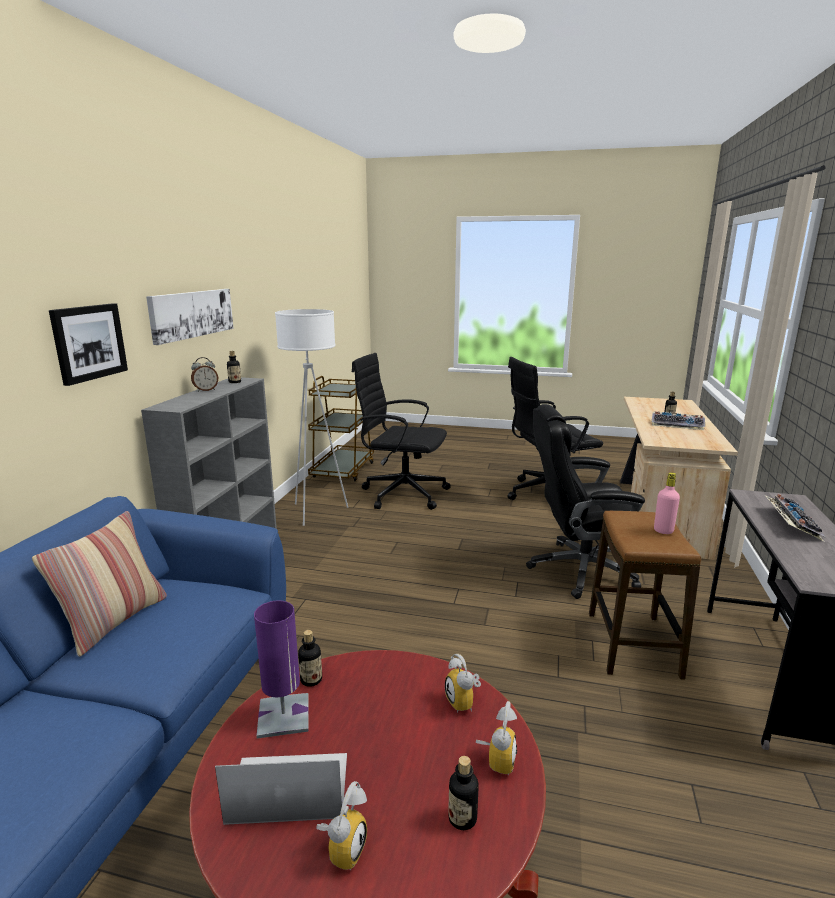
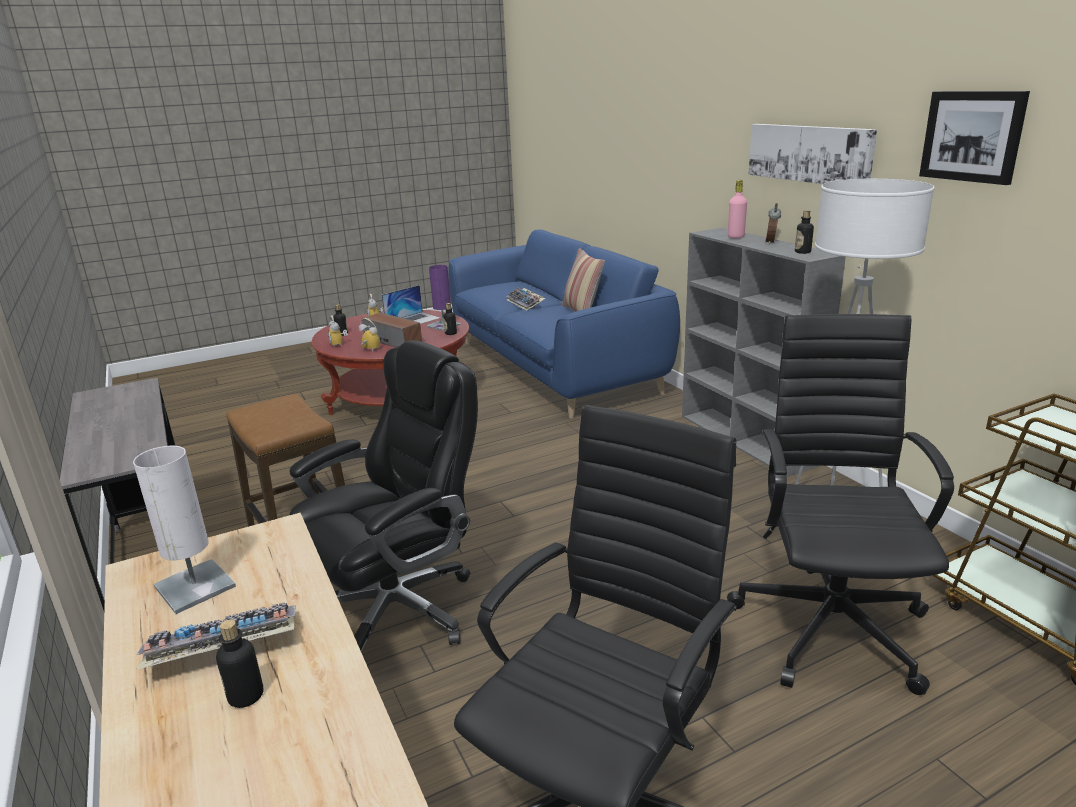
camera: 140 degrees right, 5 degrees up
(89, 342) = (702, 154): picture -> picture (972, 136)
(402, 493) = (830, 624): black office chair -> black office chair turned 60 degrees counterclockwise
(404, 712) = (393, 341): none -> speaker
(663, 531) = (262, 423): pink bottle -> pink bottle (735, 237)
(691, 437) = (195, 587): none -> white table lamp
(790, 522) = (119, 432): keyboard -> keyboard (526, 303)

